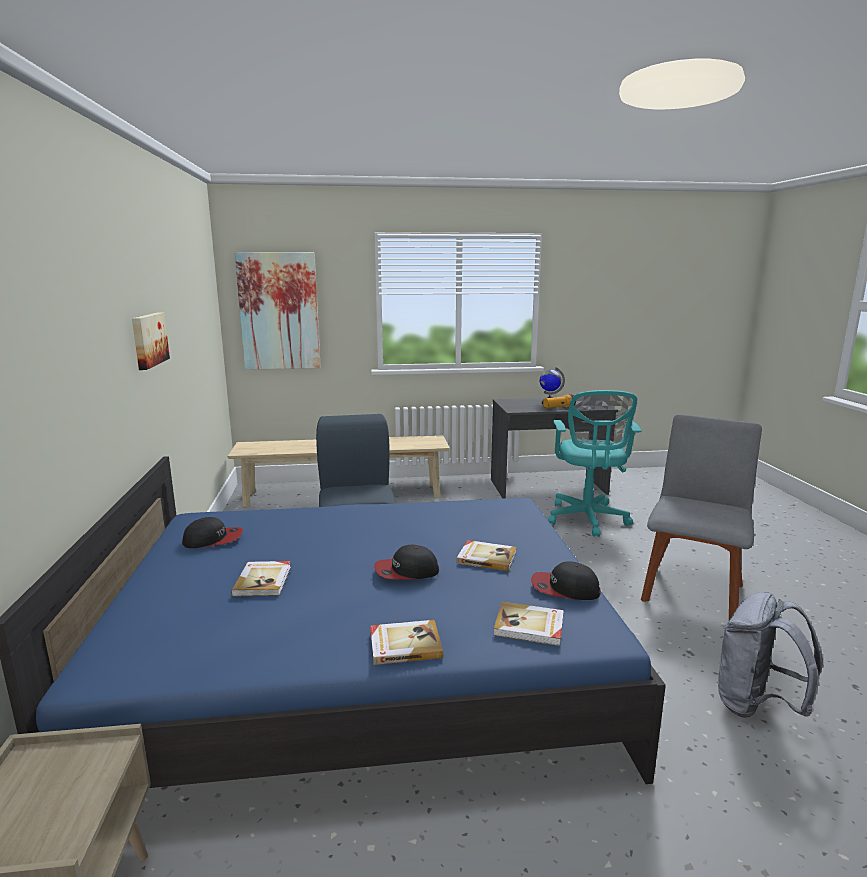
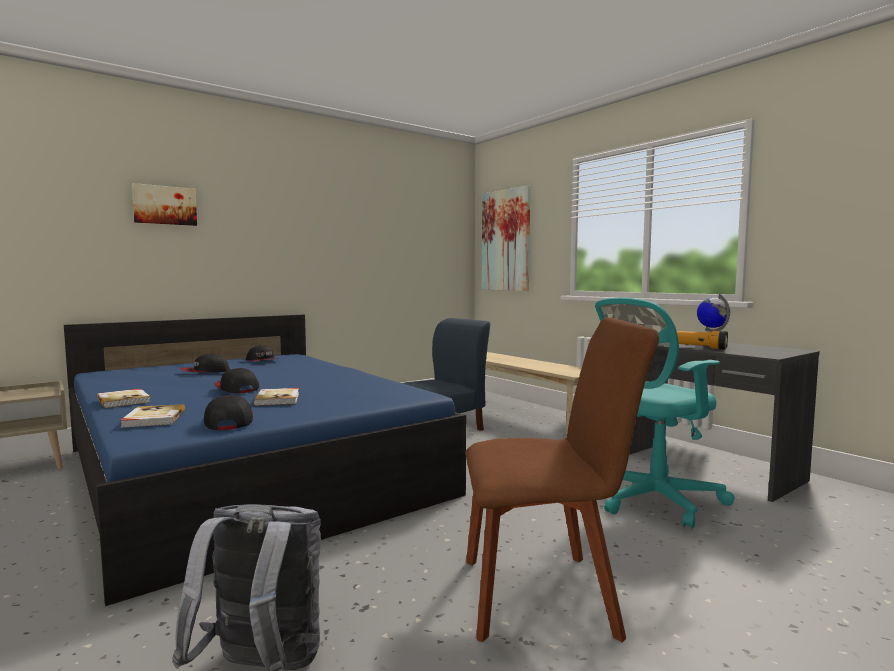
camera: 60 degrees right, 10 degrees down
(148, 340) = (307, 237): picture -> picture (165, 205)
(263, 580) = (205, 372): book -> cap
(692, 590) = (546, 595): grey chair -> brown chair

